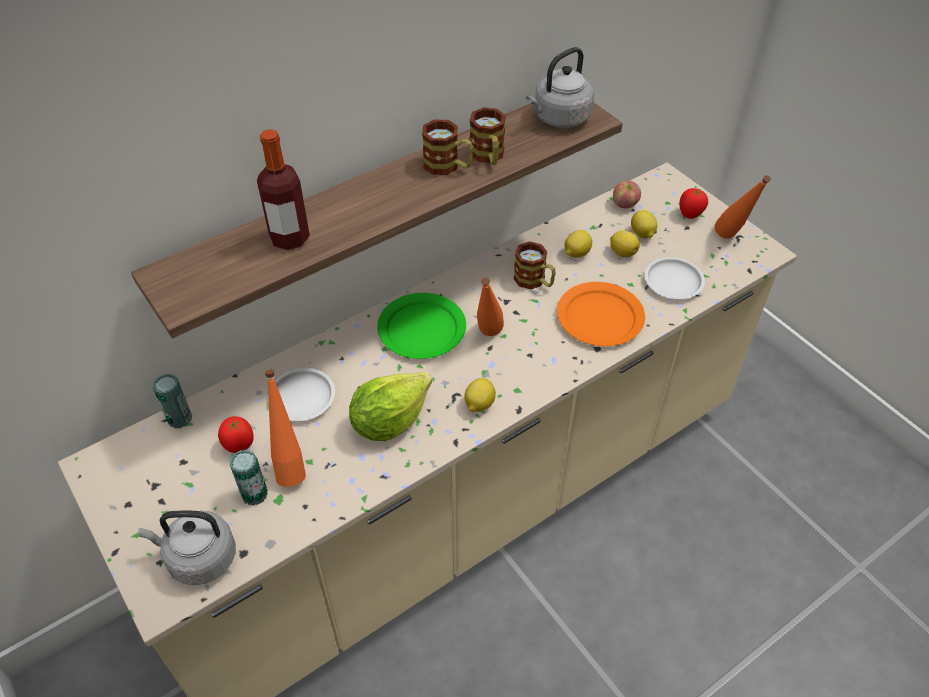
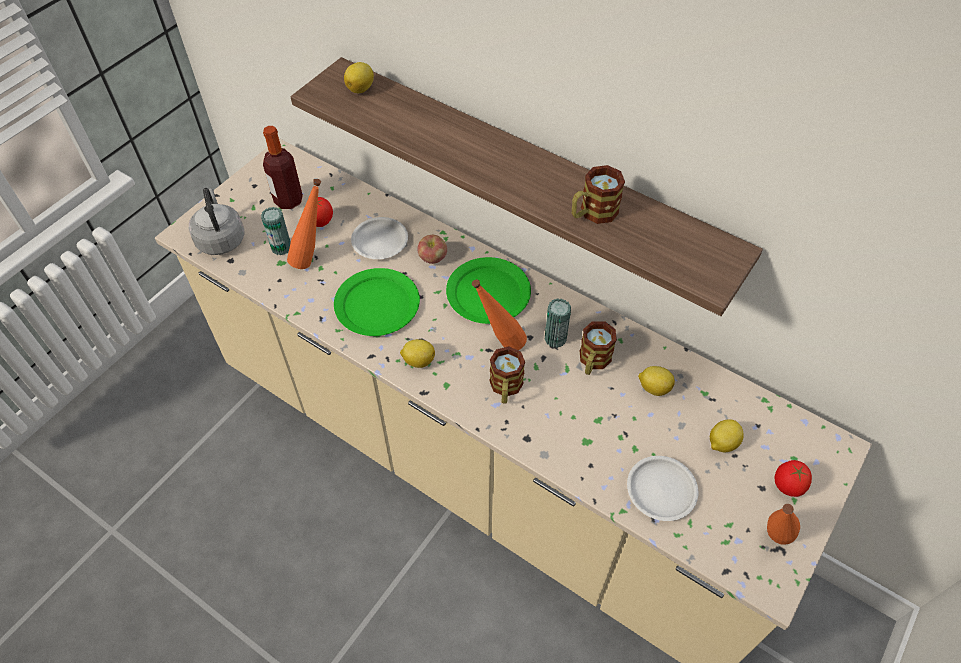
camera: 70 degrees right, 5 degrees up
(179, 418) = (334, 181): can -> can (555, 338)
(290, 238) = (412, 122): bottle -> bottle (288, 200)
(389, 421) = (377, 304): lettuce -> green plate
(448, 166) = (561, 189): mug -> mug (505, 388)
(559, 118) = (693, 252): grey kettle -> none
(599, 316) = (572, 430): orange plate -> none
(622, 252) = (680, 430): lemon -> lemon (361, 88)
(625, 204) = (762, 415): apple -> apple (433, 258)

